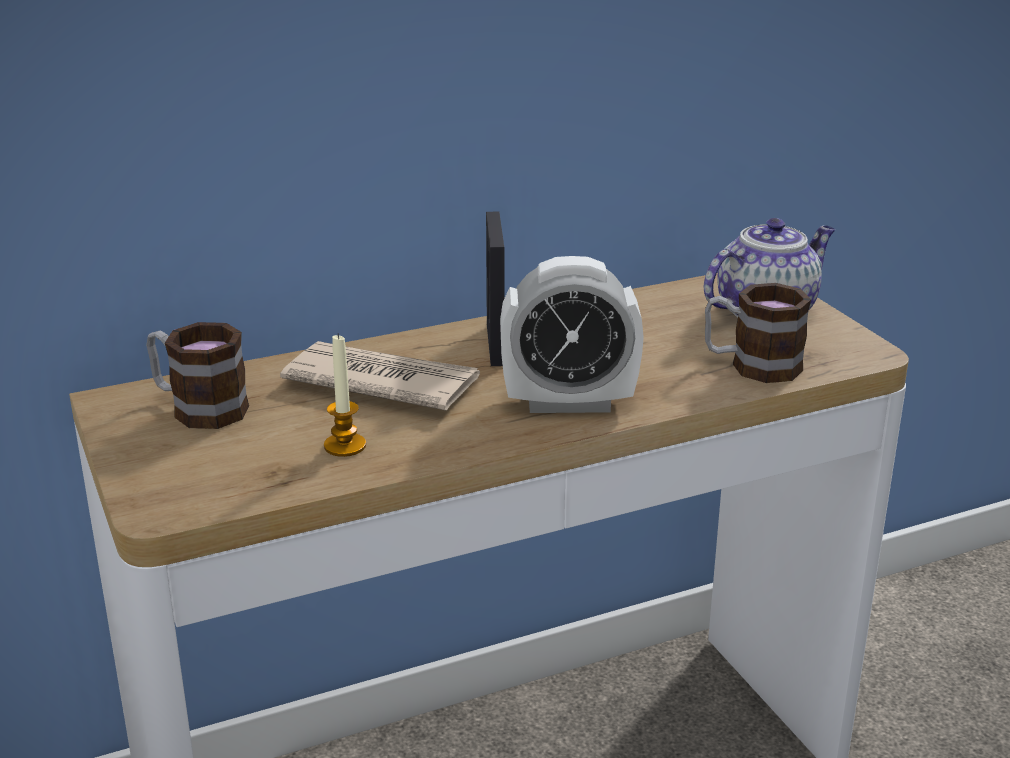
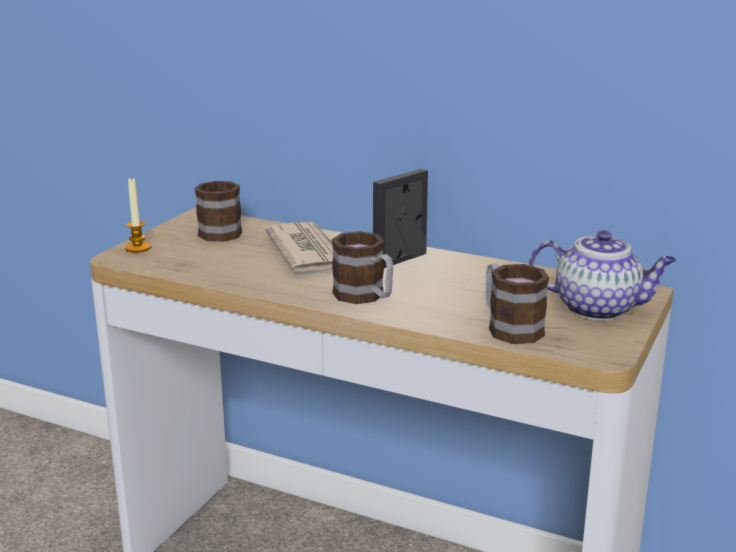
camera: 50 degrees right, 5 degrees down
(345, 446) = (231, 268): candle -> candle (138, 248)
(569, 402) = (365, 297): alarm clock -> mug

